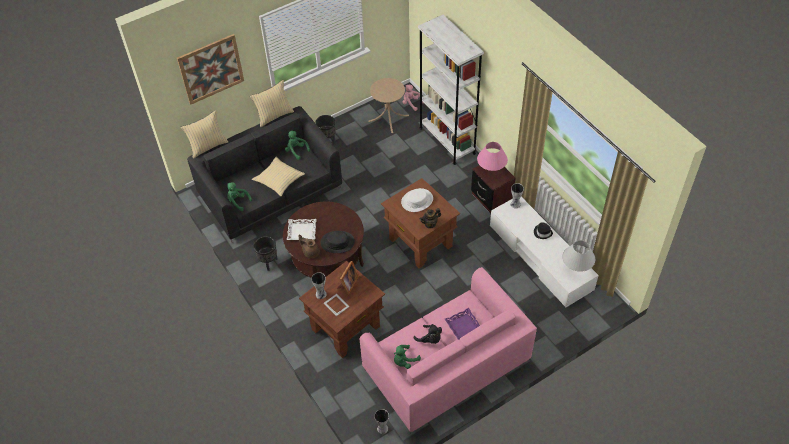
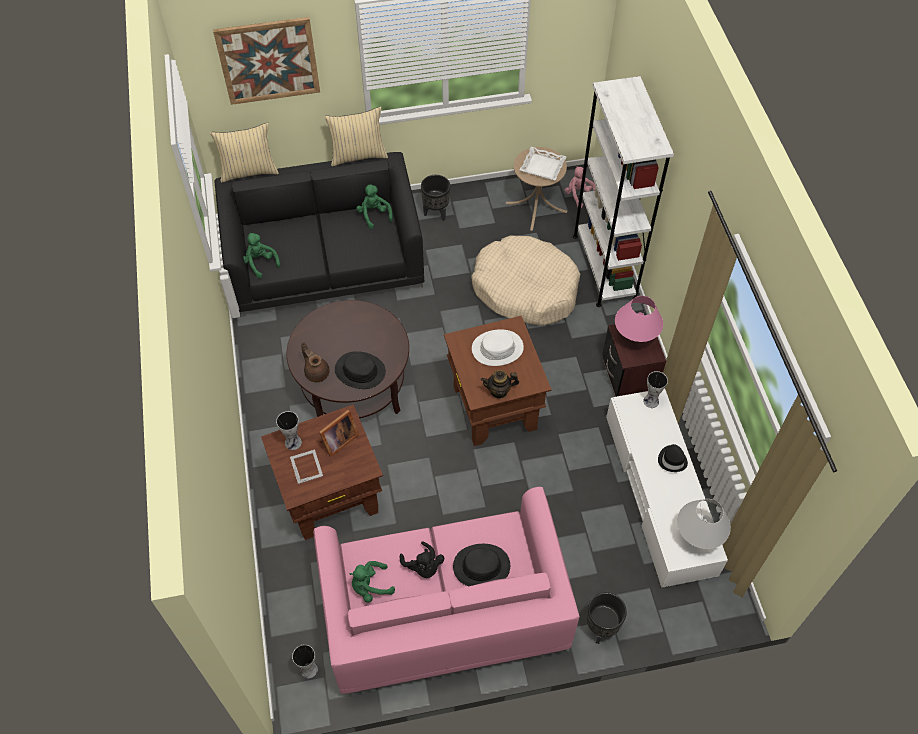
camera: 20 degrees right, 5 degrees up
(268, 263) = (273, 363): black planter -> black planter (601, 628)
(279, 180) = (330, 250): beige pillow -> none
(302, 231) = (319, 337): white tray -> white tray (542, 167)
(405, 168) = (525, 289): none -> beige dog bed
(464, 326) = (481, 566): purple tray -> black hat

